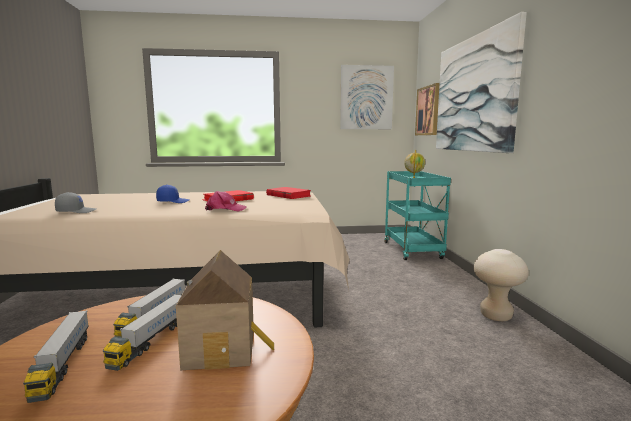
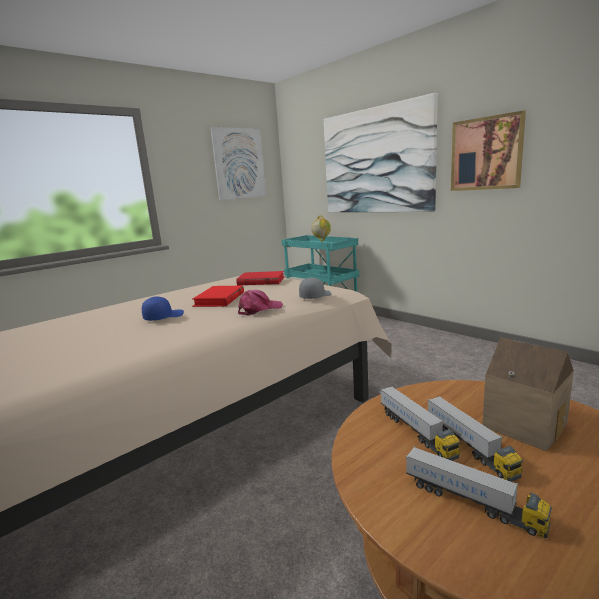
camera: 35 degrees left, 5 degrees up
(76, 211) = (76, 364): grey cap -> grey cap (315, 296)
(428, 111) = (306, 175): picture -> picture (486, 154)
(496, 316) = (454, 344): beige stool -> none

